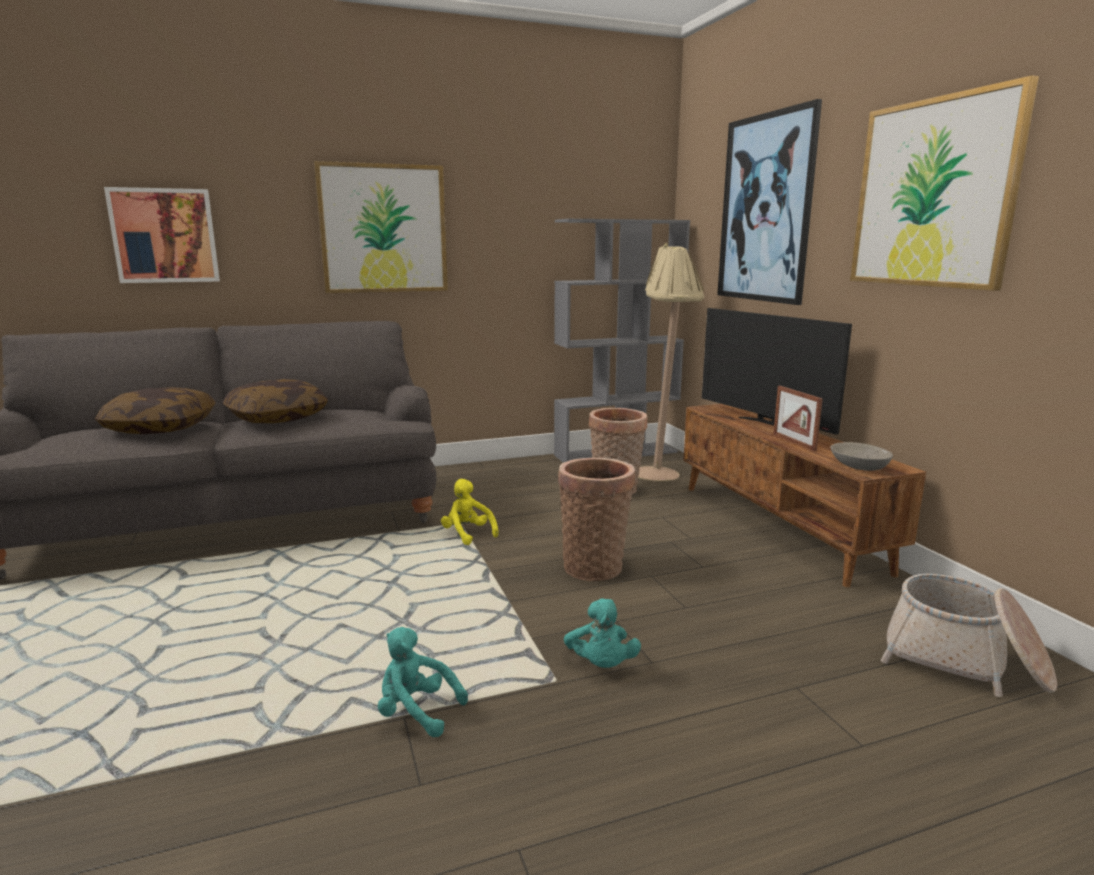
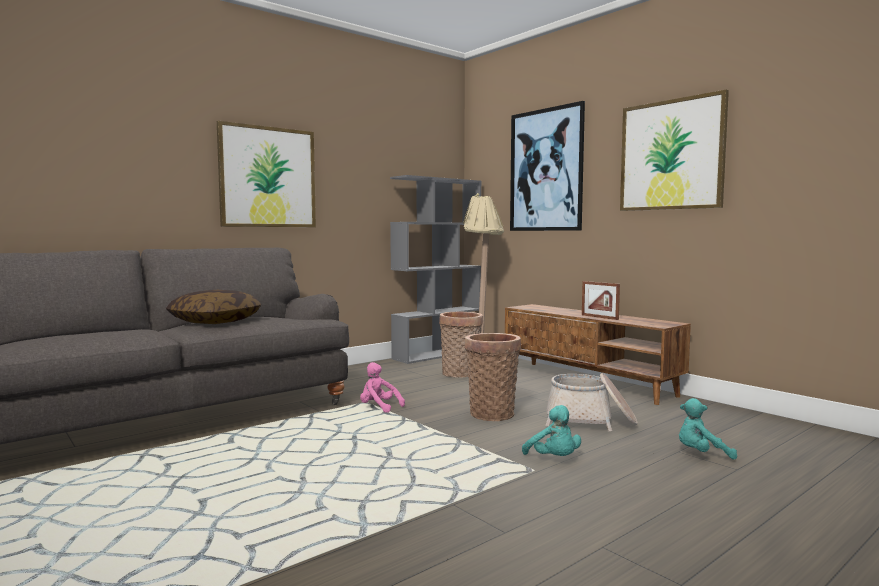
camera: 20 degrees left, 10 degrees down
(161, 428) = (117, 331): pillow -> none
(164, 236) = (87, 173): picture -> none
(416, 712) = (458, 500): turquoise plush toy -> turquoise plush toy (701, 454)
(467, 534) = (379, 407): yellow plush toy -> pink plush toy
(764, 423) = (567, 311): television -> none
(859, 466) = (652, 323): grey bowl -> none
(964, 661) = (750, 428): basket -> basket (590, 421)

